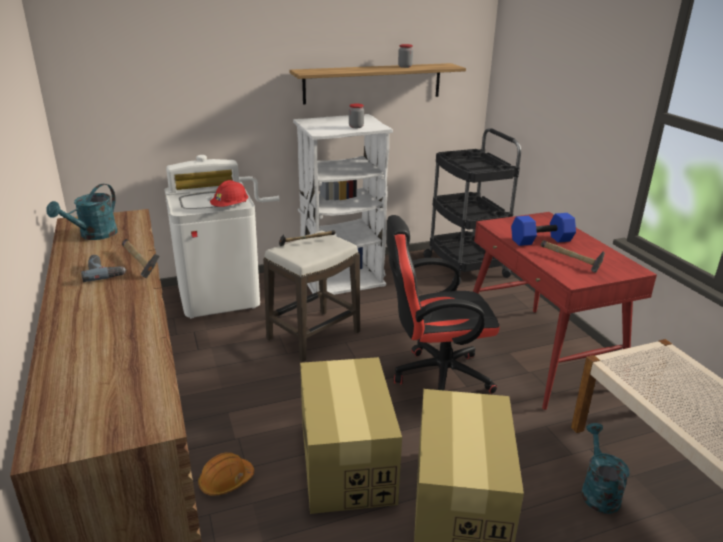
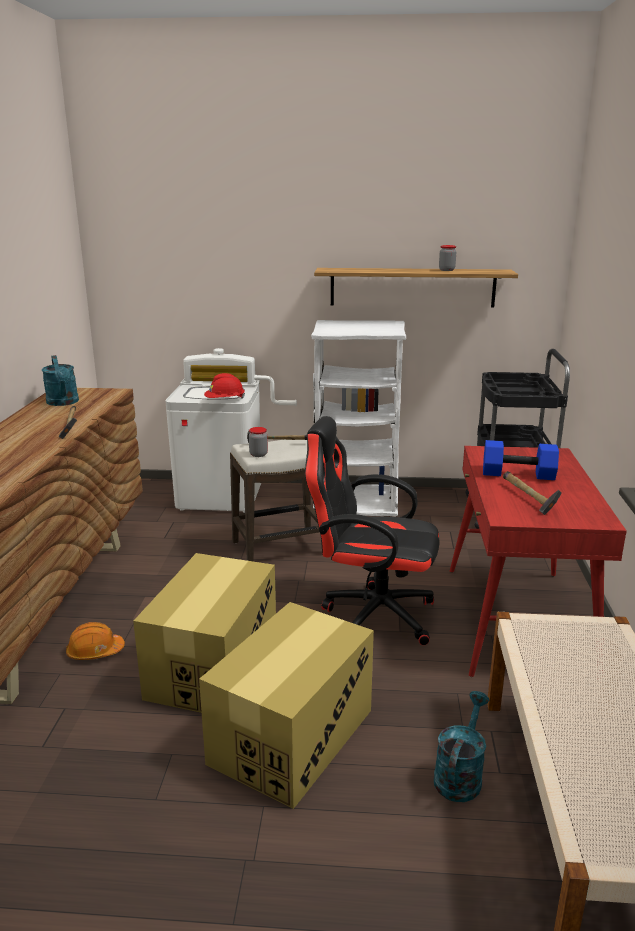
camera: 25 degrees right, 5 degrees down
(93, 235) = (63, 403): turquoise watering can -> turquoise watering can turned 75 degrees counterclockwise
(104, 271) = (38, 429): power drill -> none
(356, 127) = (369, 330): jar -> jar (258, 454)

